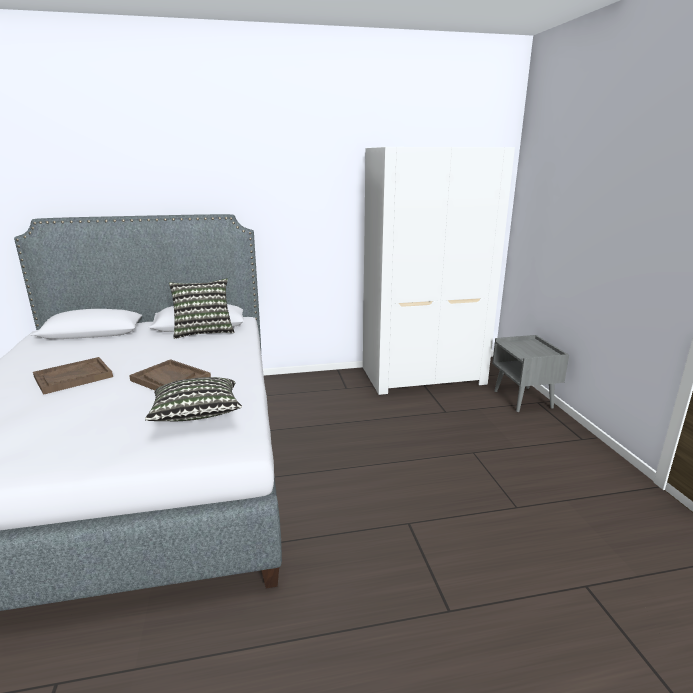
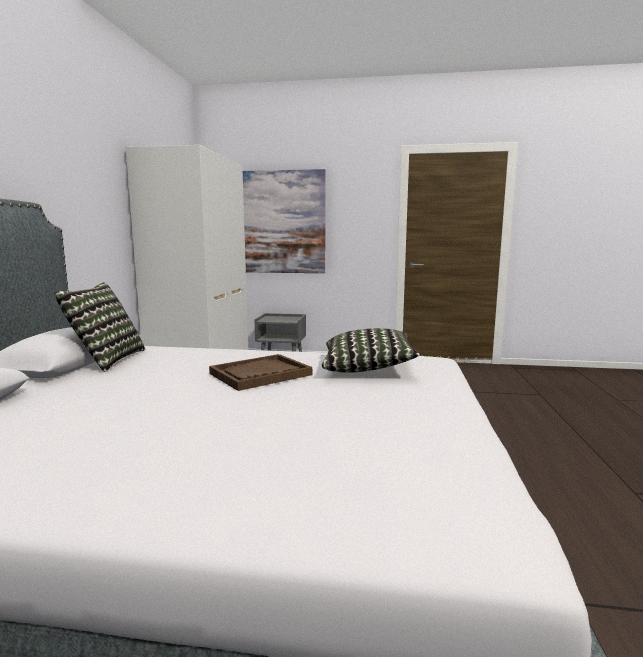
camera: 70 degrees left, 10 degrees down
(73, 377) = (172, 421): brown tray -> none
(568, 221) = (276, 222): none -> picture

